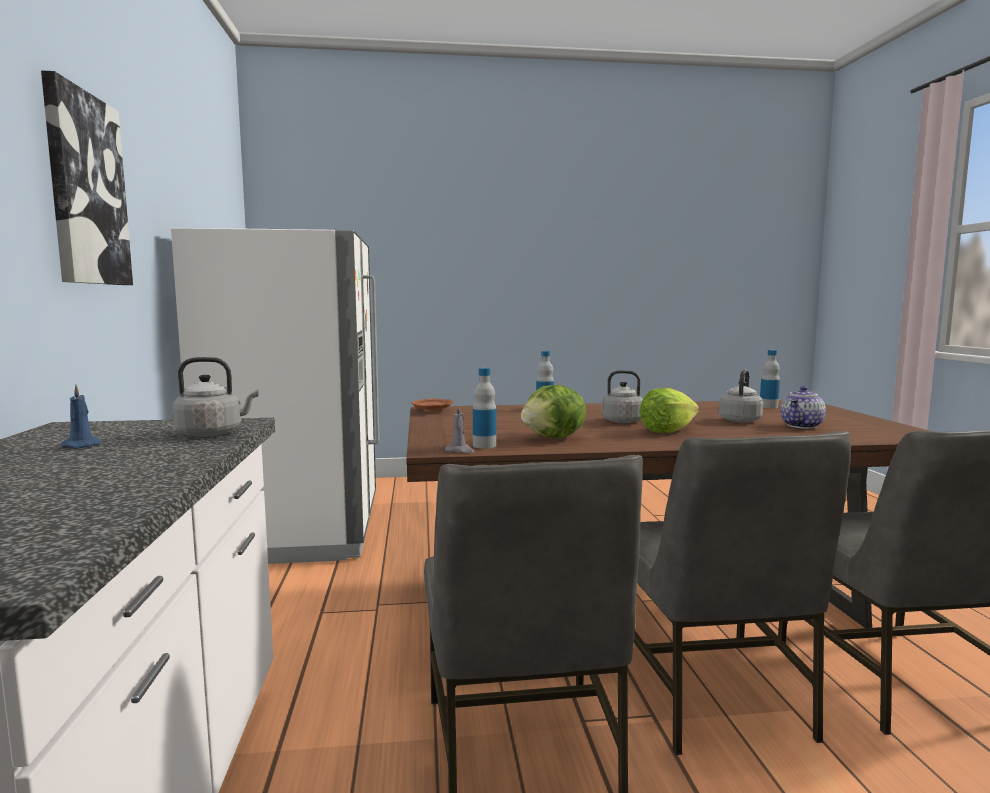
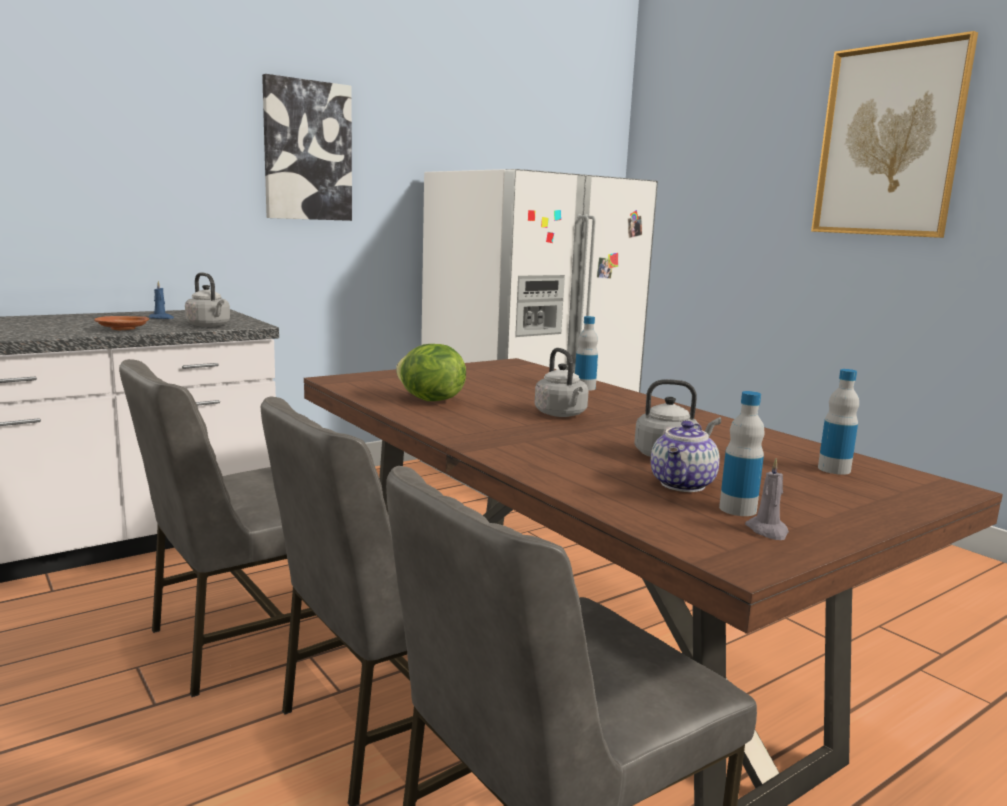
camera: 60 degrees right, 5 degrees up
(432, 410) = (505, 364): brown plate -> brown plate (123, 329)
(460, 451) = (339, 384): grey candle -> grey candle (768, 531)
(484, 445) = (368, 387): bottle -> bottle (737, 509)
(500, 225) = (889, 141): none -> picture
(667, 430) = (531, 430): lettuce -> none
(802, 426) = (683, 485): teapot -> teapot turned 75 degrees counterclockwise

